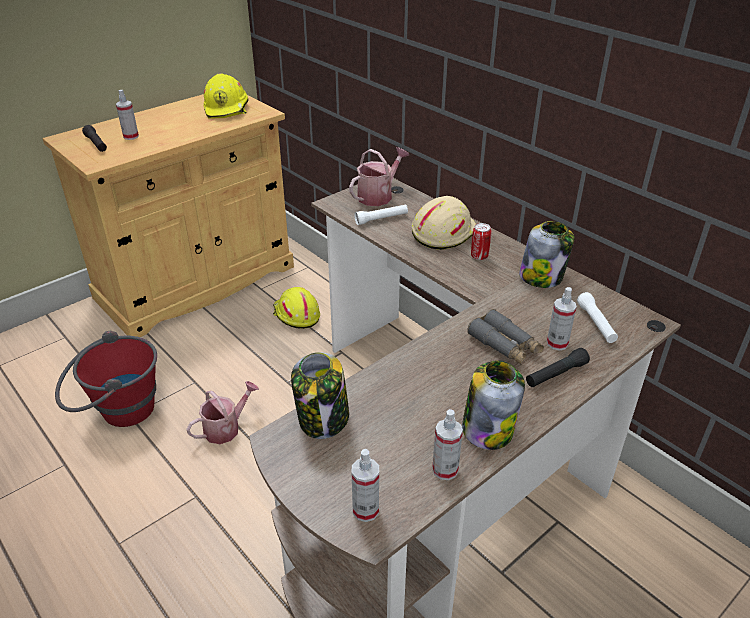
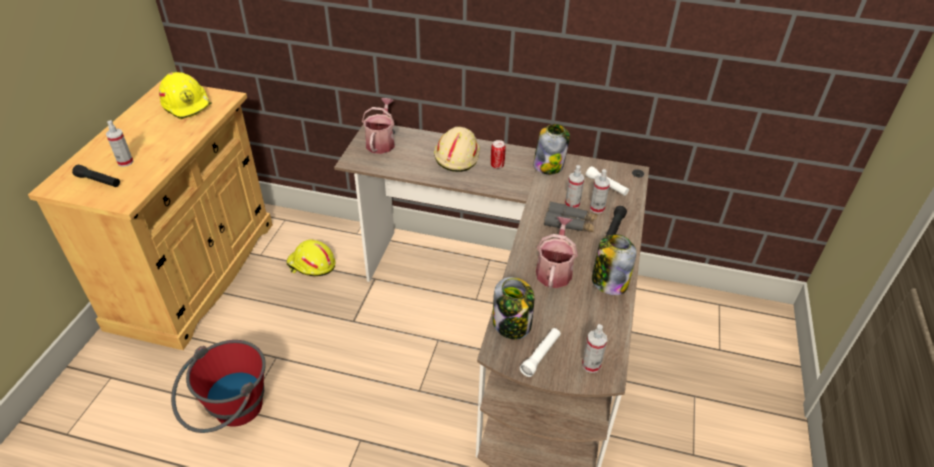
camera: 35 degrees left, 5 degrees up
(226, 428) = (336, 379): watering can -> watering can (554, 270)
(381, 219) = (402, 161): white flashlight -> white flashlight (540, 355)
(445, 470) = (609, 318): spray bottle -> spray bottle (572, 204)

